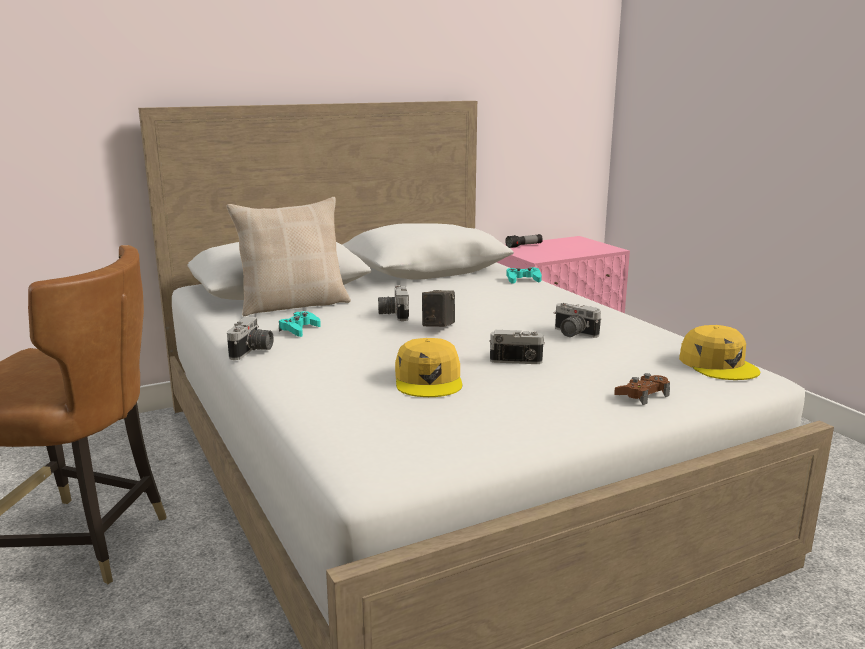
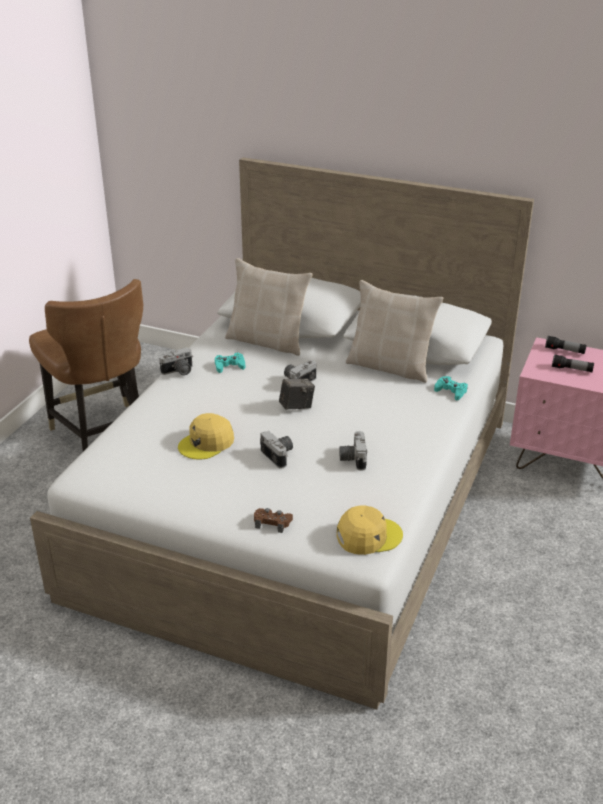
camera: 50 degrees right, 15 degrees up
(443, 283) = (390, 366): none -> beige pillow
(553, 251) = (572, 369): none -> flashlight
(718, 364) = (368, 536): yellow cap -> yellow cap turned 135 degrees counterclockwise

